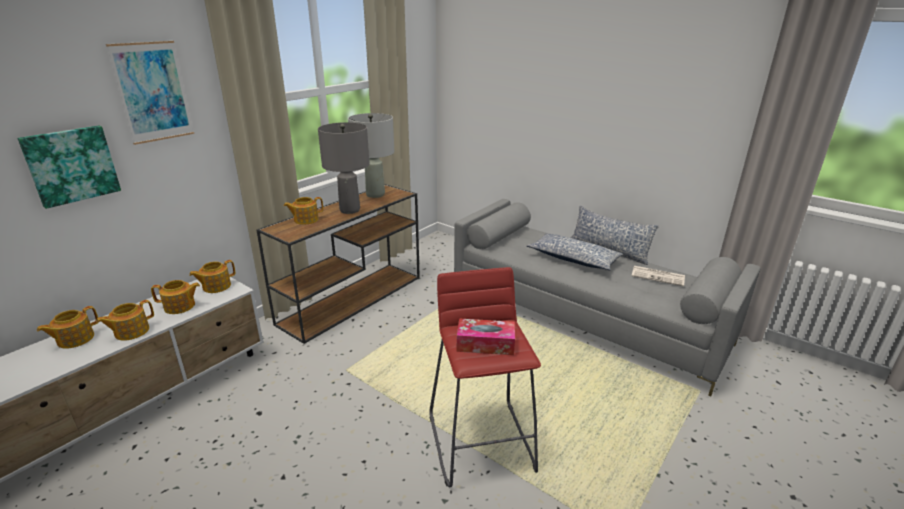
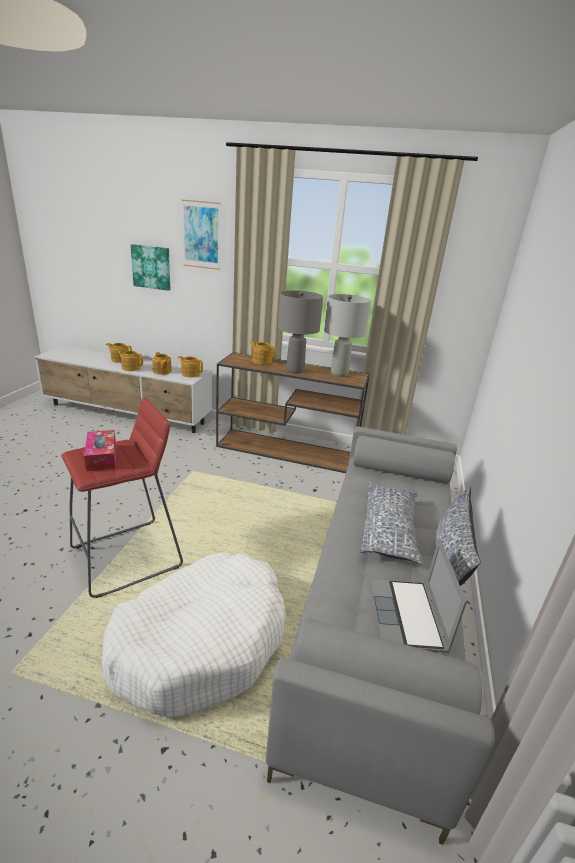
camera: 65 degrees right, 0 degrees up
(600, 406) = (201, 641): none -> white dog bed
(658, 276) = (408, 617): newspaper -> laptop

